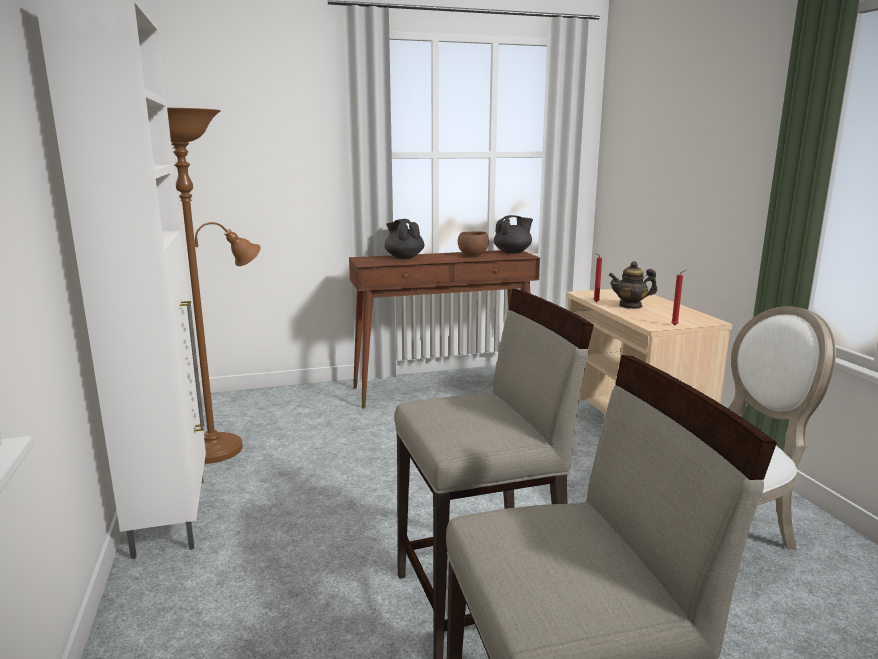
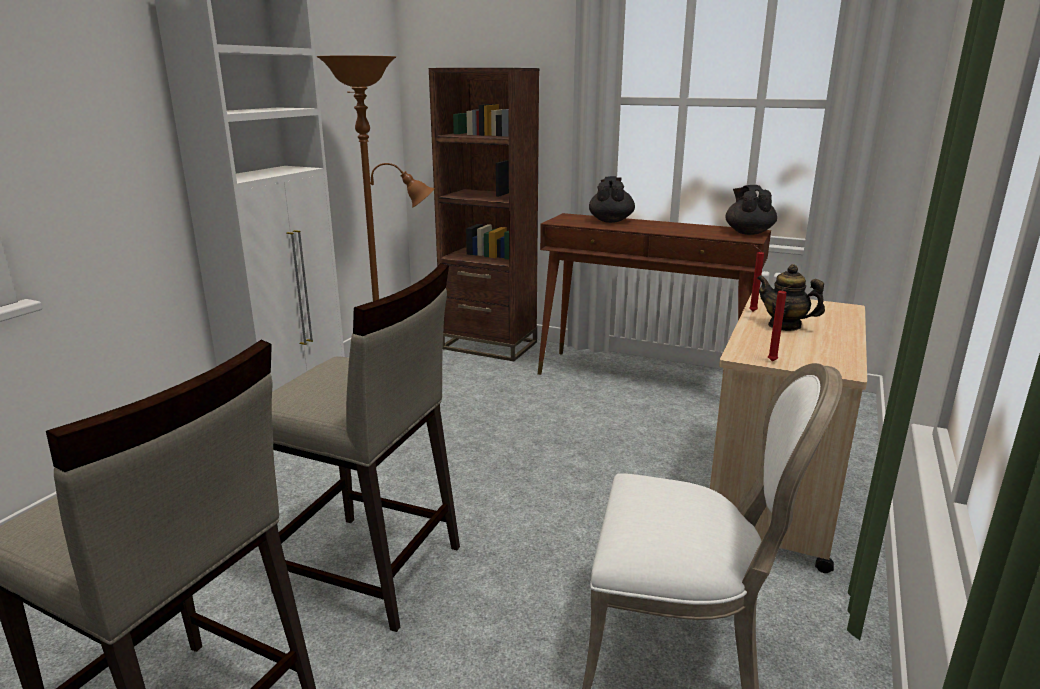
camera: 40 degrees right, 5 degrees up
(282, 398) = (489, 345): none -> brown bookcase
(473, 255) = (691, 229): brown bowl -> none
(513, 252) = (748, 232): black teapot -> black teapot turned 105 degrees counterclockwise

